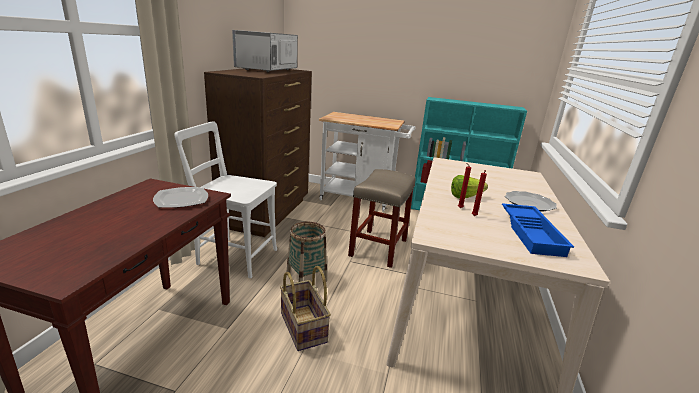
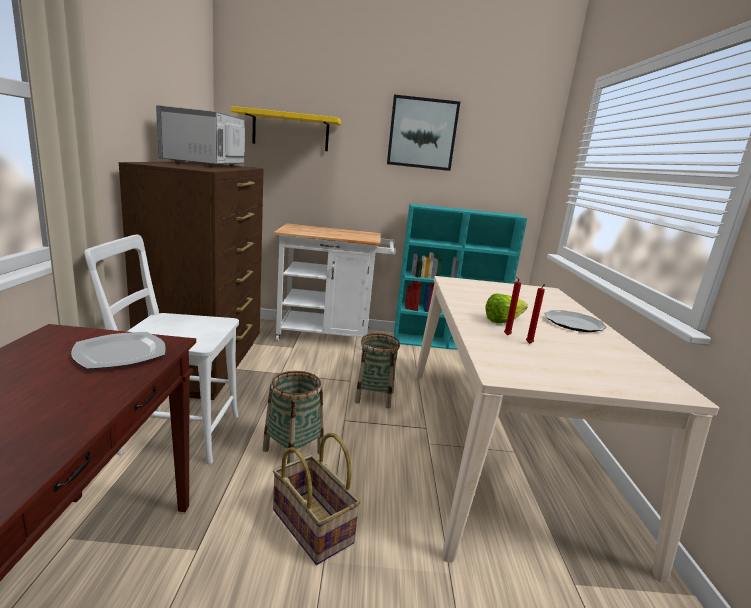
camera: 15 degrees left, 5 degrees down
(338, 40) = (290, 131): none -> yellow shelf
(378, 247) = (374, 397): beige stool -> basket
(441, 39) = (422, 133): none -> picture
(532, 234) = (604, 359): blue tray -> none

